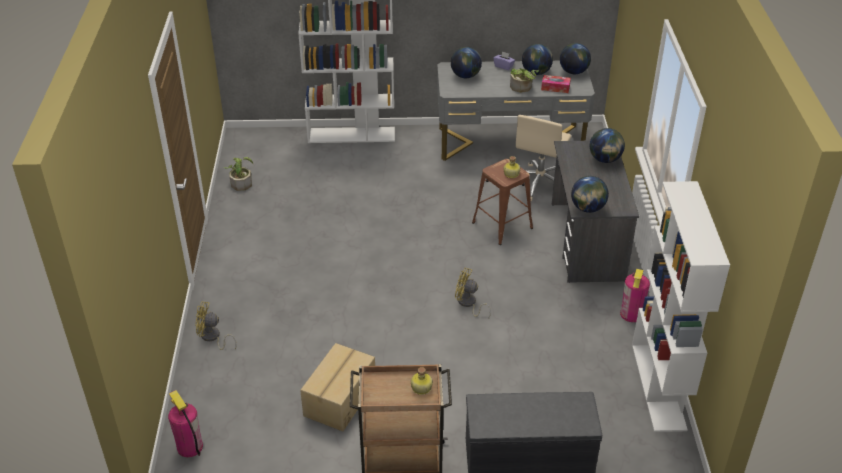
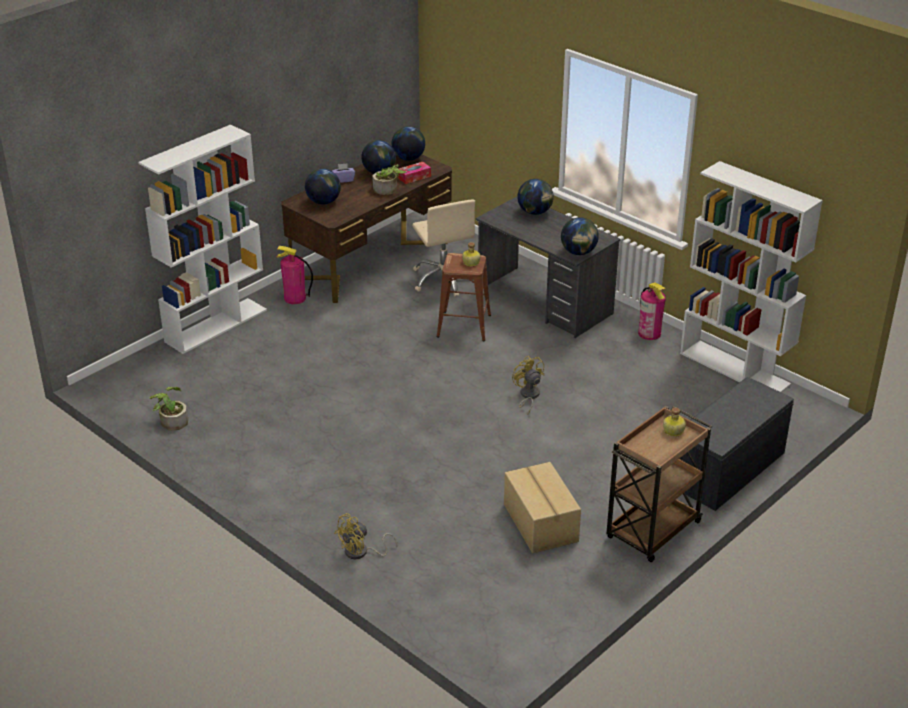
camera: 45 degrees left, 5 degrees down
(189, 447) = (480, 638): fire extinguisher -> fire extinguisher (295, 298)
(468, 304) = (528, 396): yellow fan -> yellow fan turned 90 degrees clockwise
(510, 143) = (371, 260): grey desk -> brown desk

